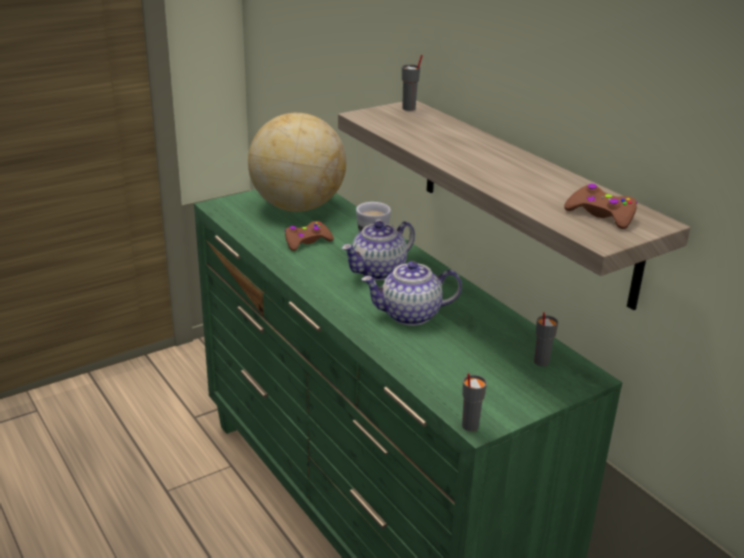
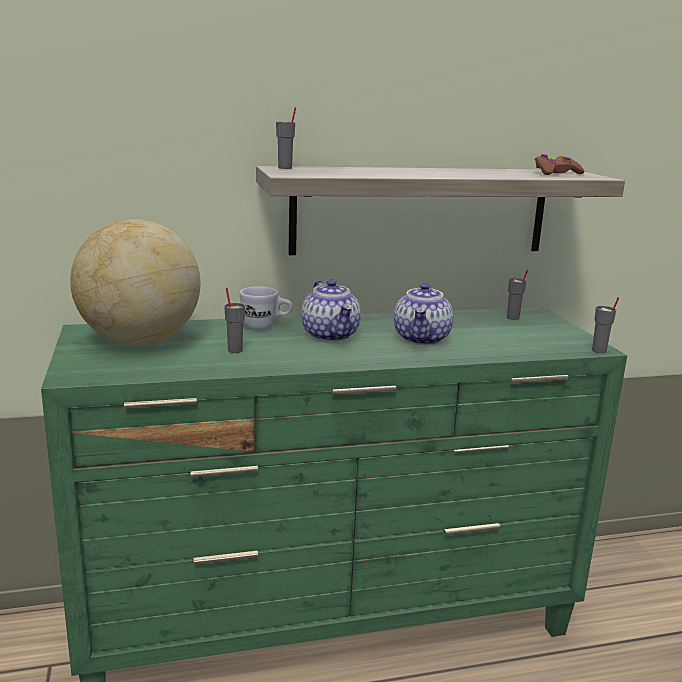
camera: 70 degrees left, 10 degrees down
(307, 241) = (235, 350): brown game controller -> grey cup

